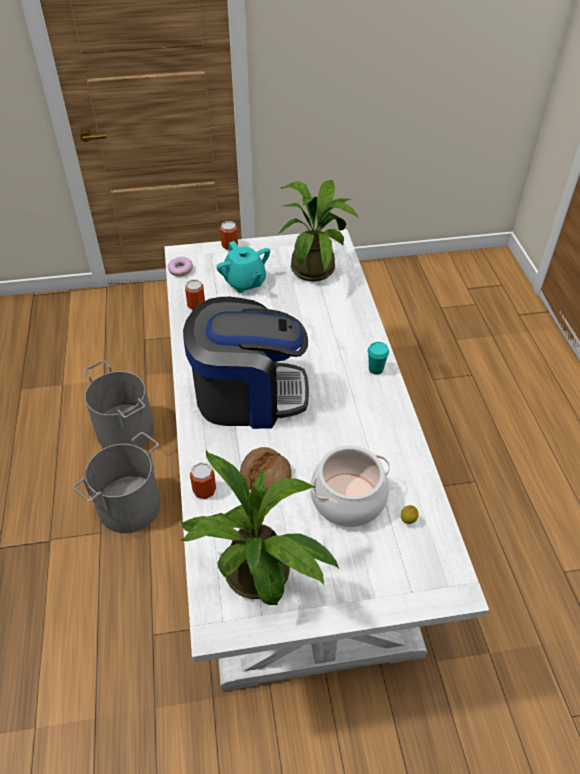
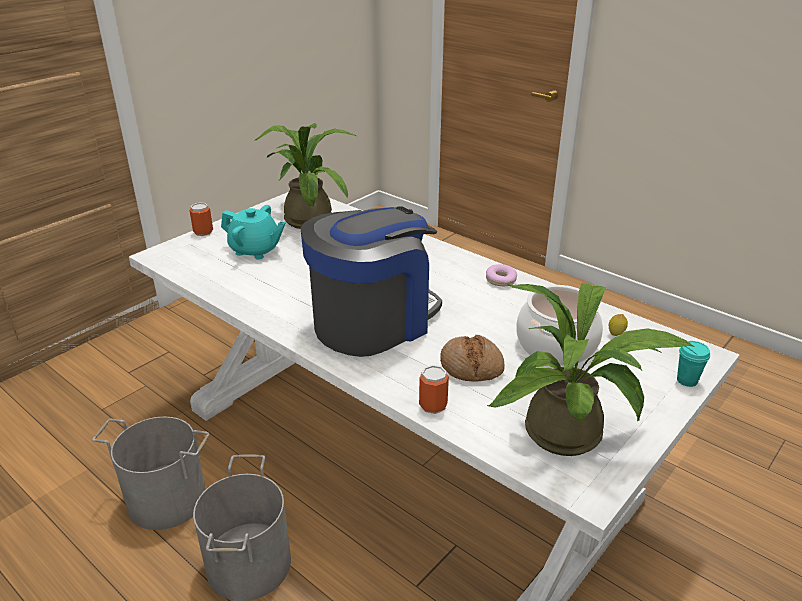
camera: 40 degrees left, 15 degrees down
(180, 270) = (173, 266): donut -> donut (500, 280)
(196, 305) = (228, 283): can -> none
(376, 369) = (454, 259): turquoise cup -> turquoise cup (687, 380)

